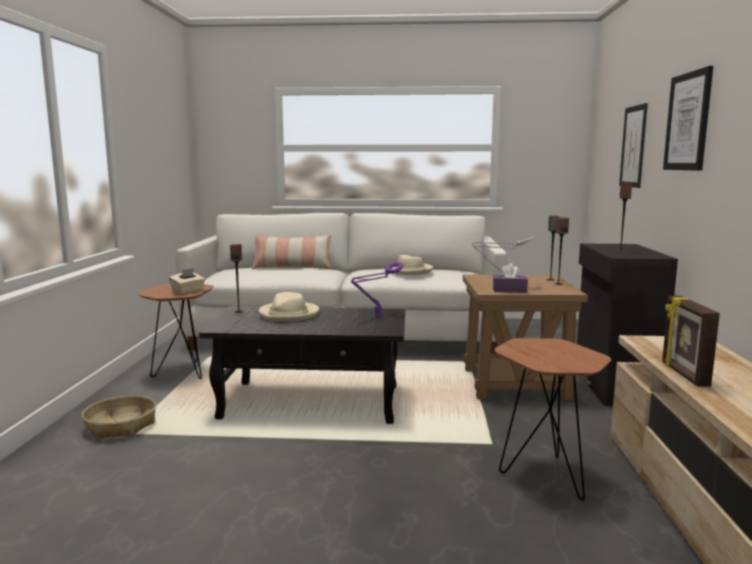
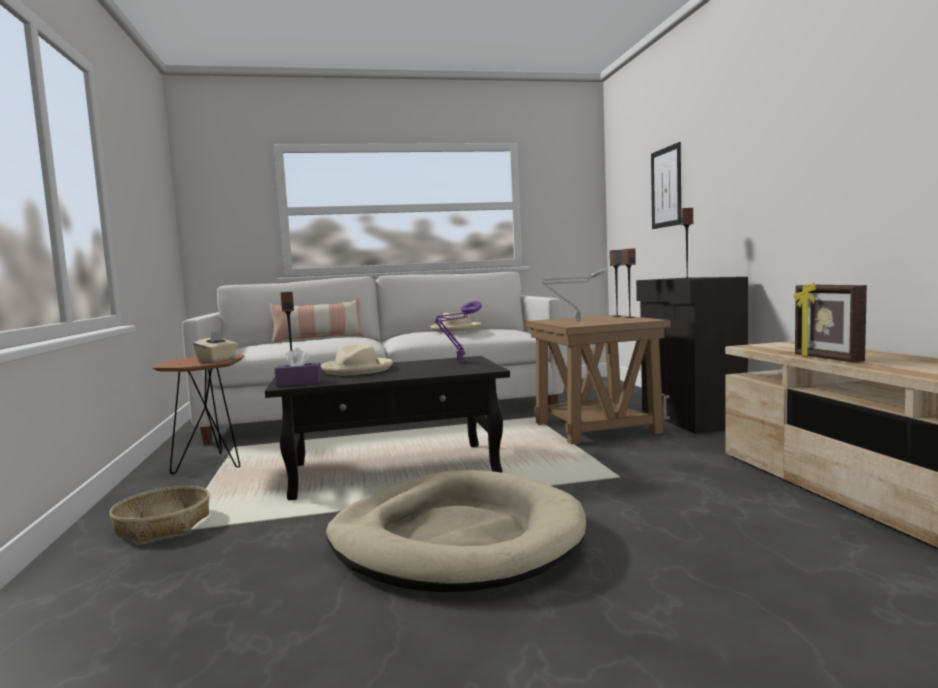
camera: 15 degrees left, 5 degrees down
(312, 482) = (456, 539): none -> beige dog bed
(509, 290) = (592, 323): purple tissue box -> purple tissue box (299, 383)
(544, 474) = (693, 493): brown side table -> none
(688, 121) = (738, 146): picture -> none

